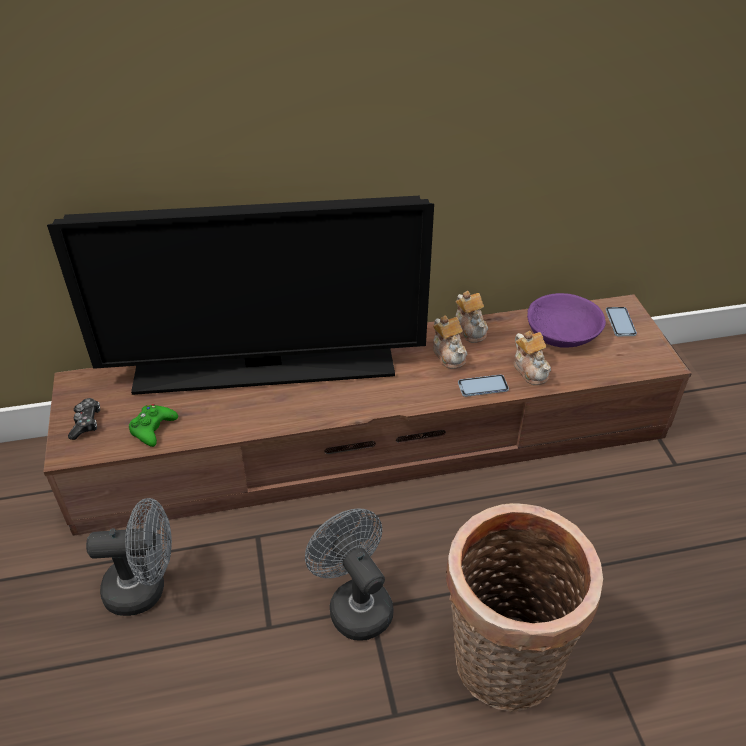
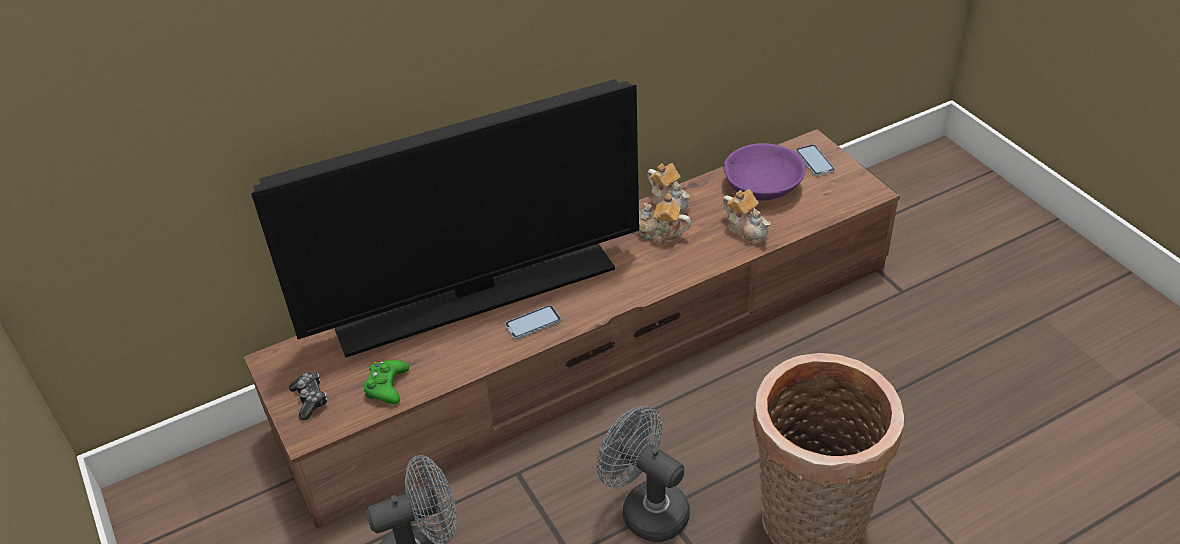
camera: 15 degrees left, 0 degrees up
(449, 354) = (659, 233): teapot -> teapot turned 150 degrees clockwise
(483, 386) = (707, 258): phone -> phone (533, 323)

